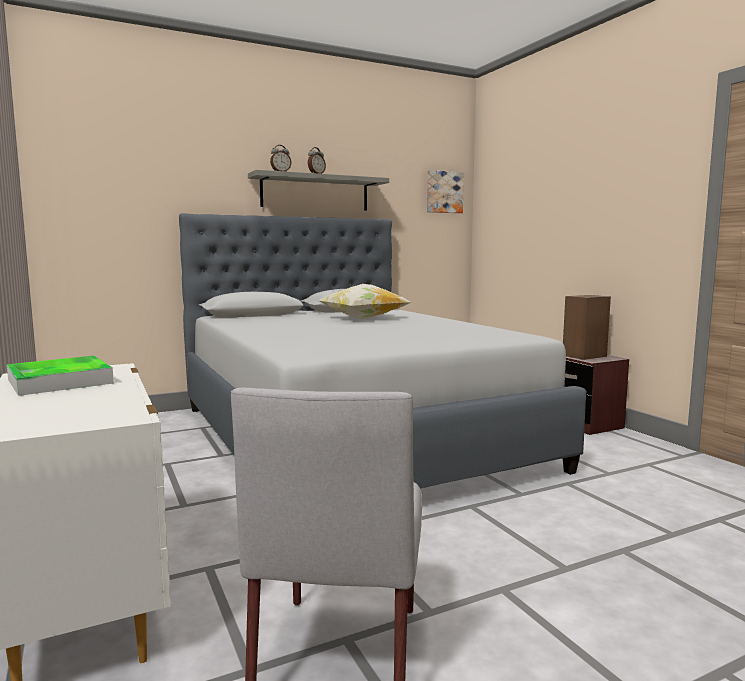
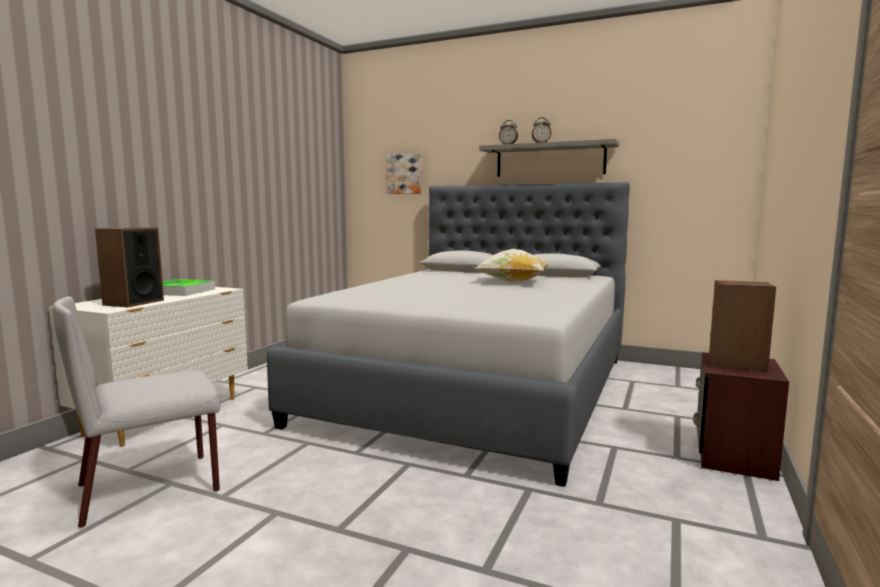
camera: 50 degrees right, 0 degrees up
(95, 405) = (133, 302): none -> speaker
(444, 192) = (714, 146): picture -> picture (404, 174)

